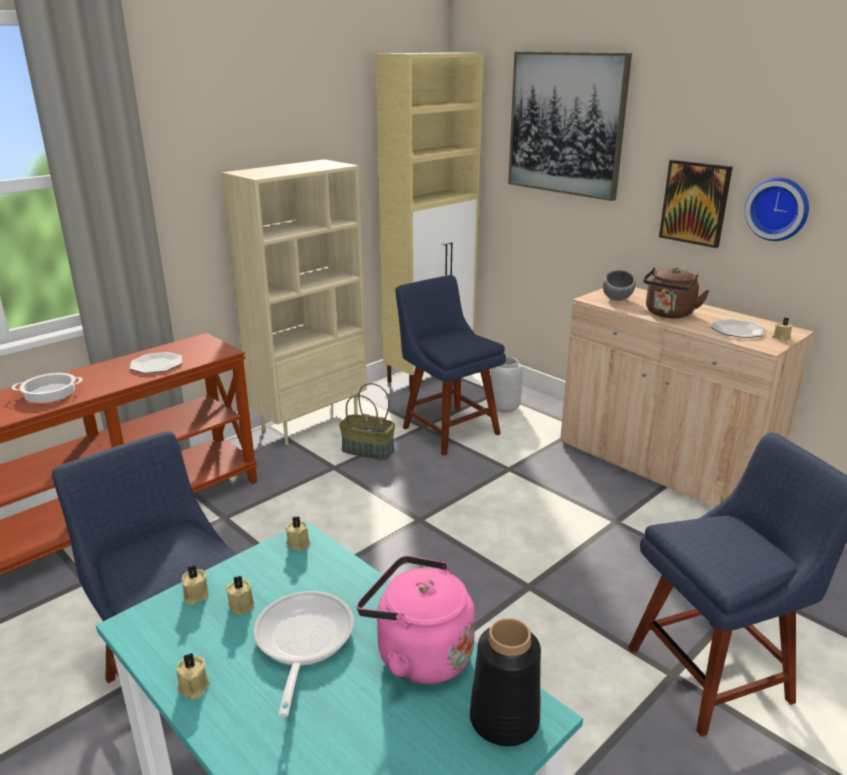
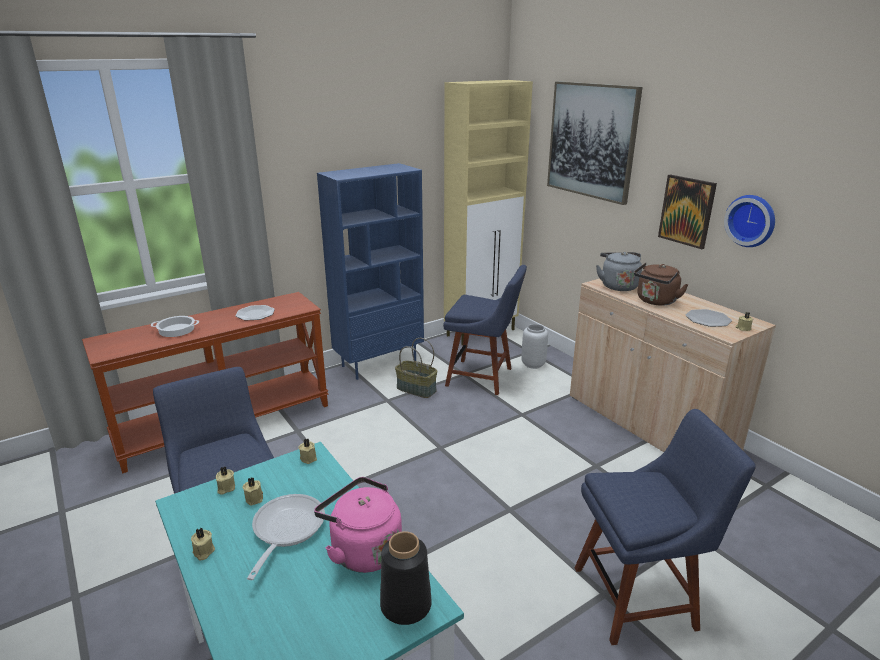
camera: 10 degrees right, 0 degrees up
(310, 422) = (379, 363): beige bookcase -> blue bookcase
(448, 429) = (483, 377): blue chair -> blue chair turned 135 degrees clockwise
(617, 299) = (618, 285): grey bowl -> grey kettle

